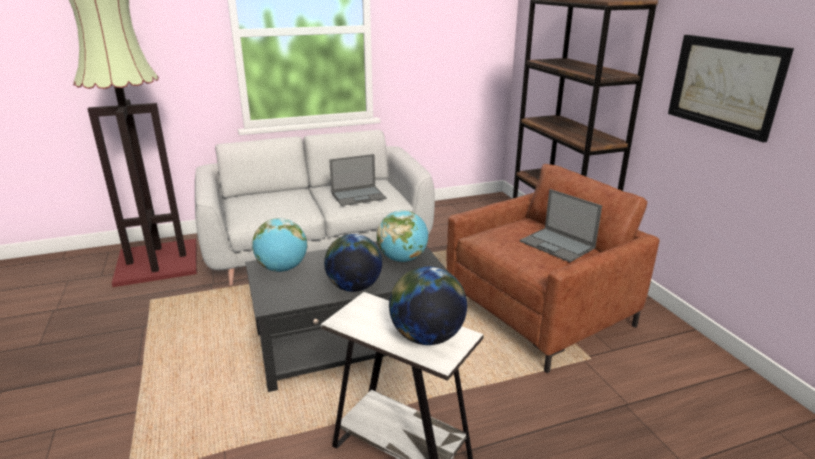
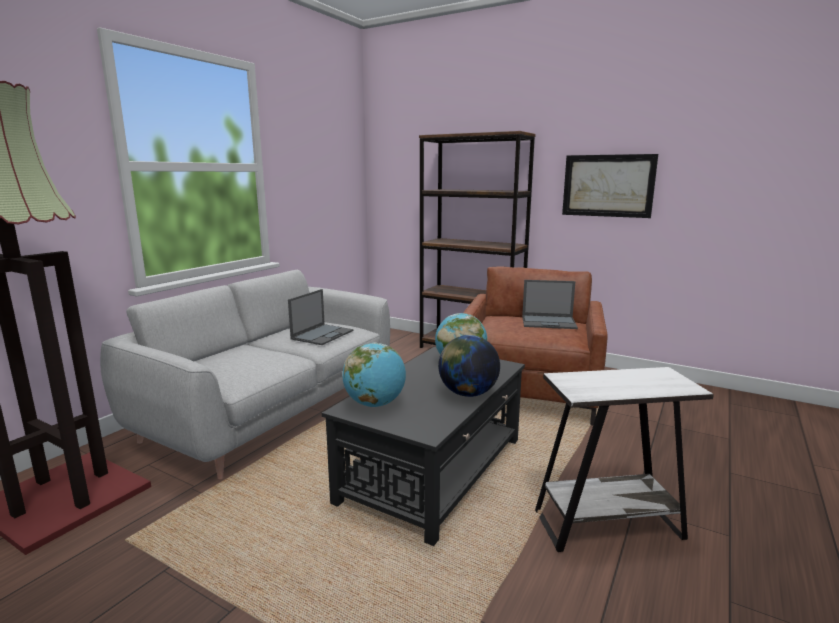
camera: 40 degrees left, 10 degrees down
(426, 337) = (649, 380): globe -> none

